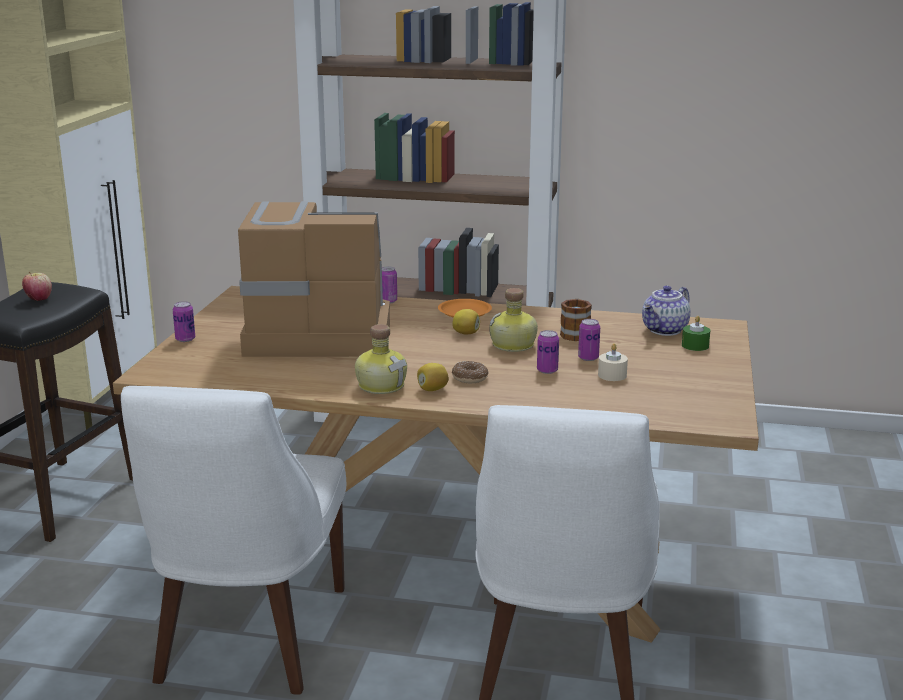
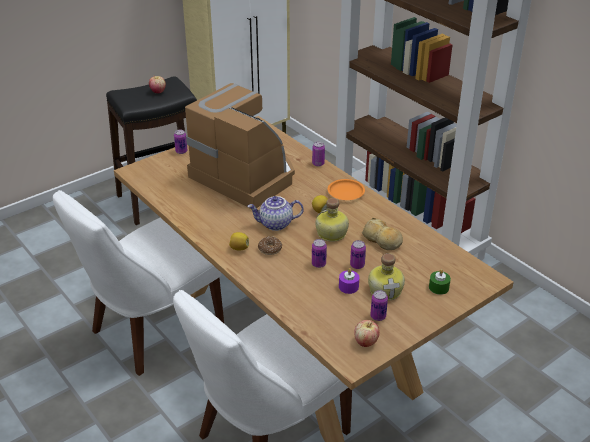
camera: 40 degrees right, 15 degrees up
(381, 385) = (220, 232): bottle -> bottle (386, 290)
(575, 333) = (382, 240): mug -> bread
(612, 375) = (348, 287): beige candle -> purple candle
(665, 330) = (441, 265): teapot -> teapot (275, 224)
(683, 384) = (378, 316): none -> can
(711, 405) = (366, 342): none -> apple

